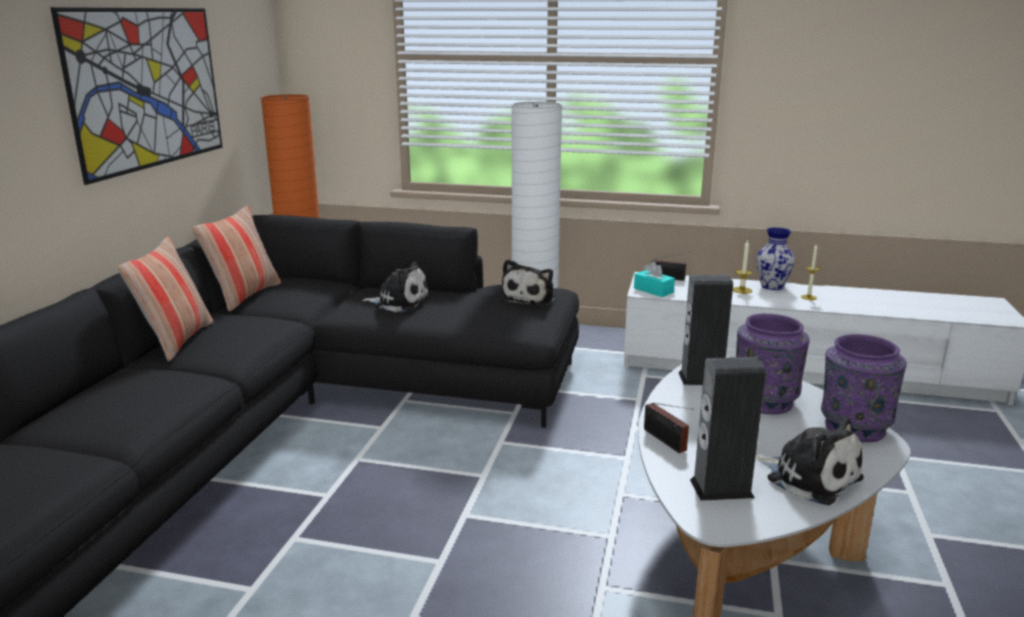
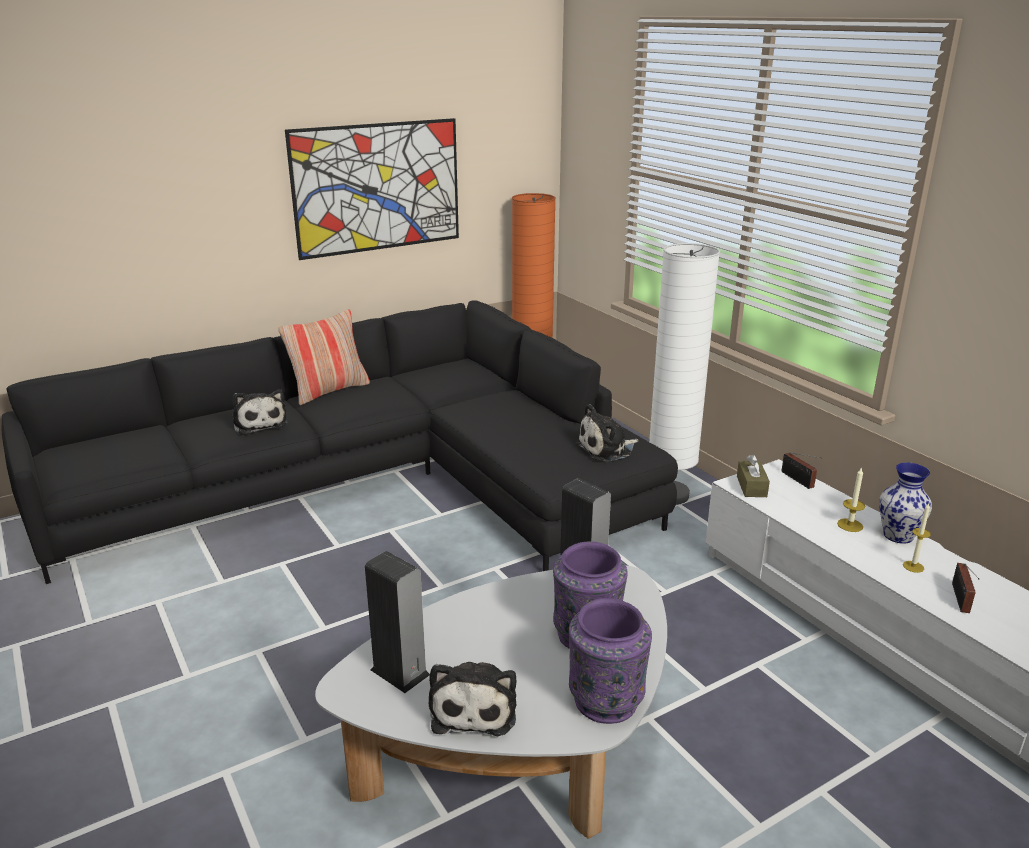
camera: 45 degrees right, 5 degrees up
(244, 295) = (423, 368): pillow -> none
(399, 302) = (503, 413): plush toy -> plush toy (259, 423)
(653, 290) = (751, 486): turquoise tissue box -> brown tissue box
(666, 441) = (442, 617): radio -> radio (960, 599)

